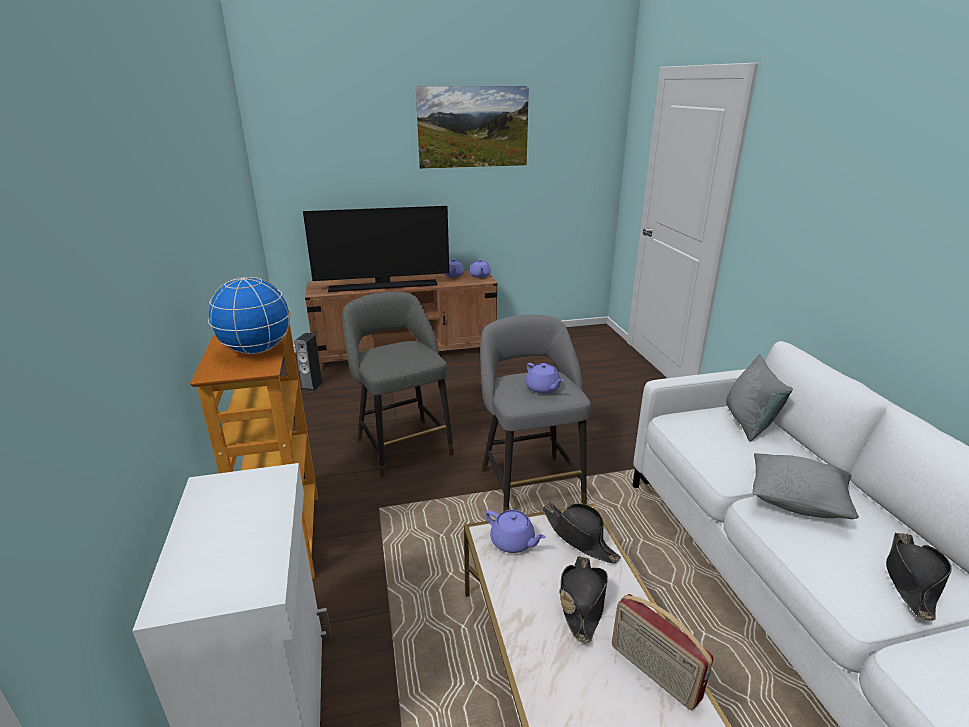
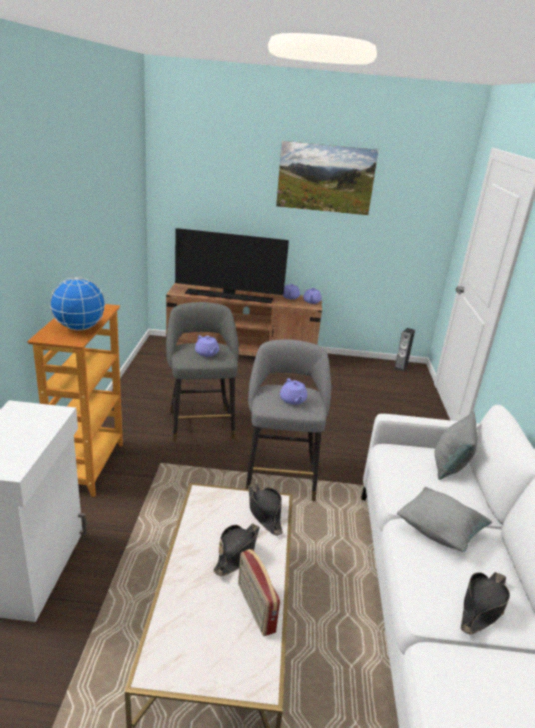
camera: 15 degrees right, 0 degrees up
(312, 385) = (158, 364): speaker -> speaker (401, 367)
(513, 542) = (216, 503): purple teapot -> purple teapot (207, 353)

